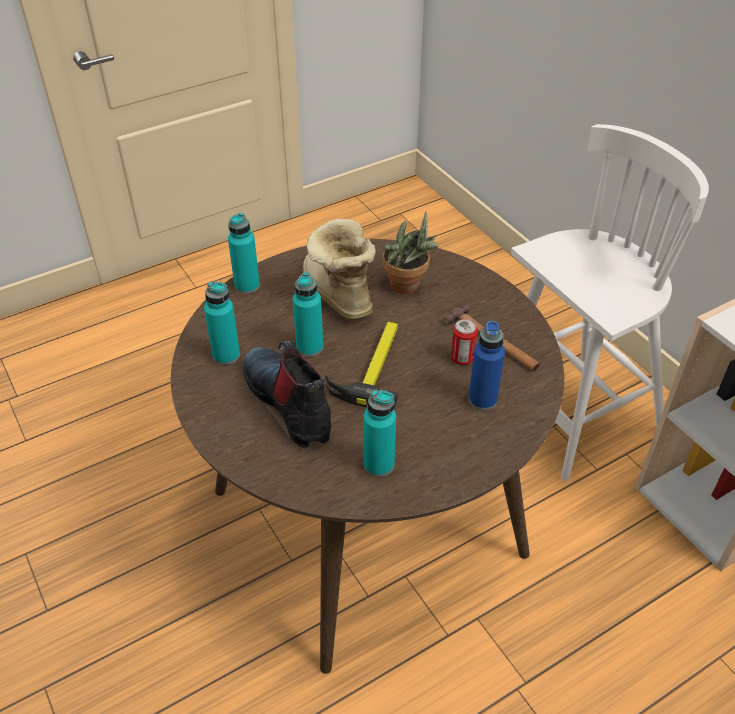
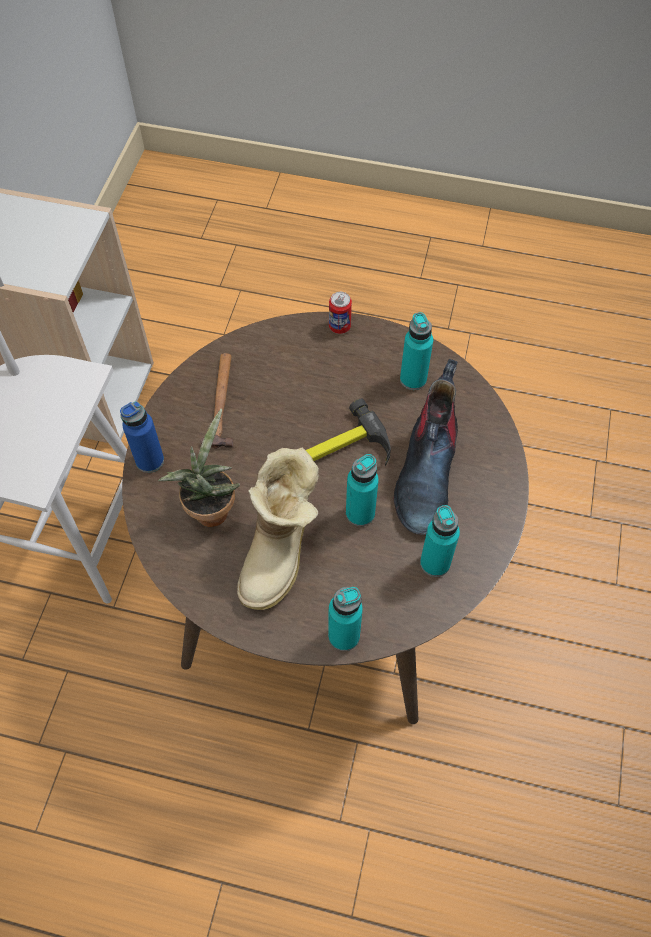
camera: 135 degrees left, 15 degrees up
(462, 358) = (261, 407): can -> can (339, 326)
(482, 399) = (290, 367): blue bottle -> blue bottle (150, 460)

